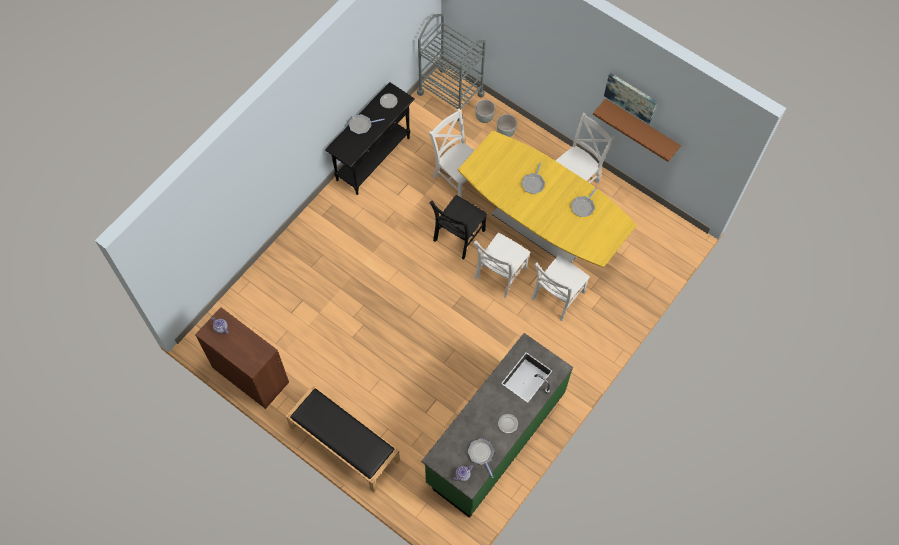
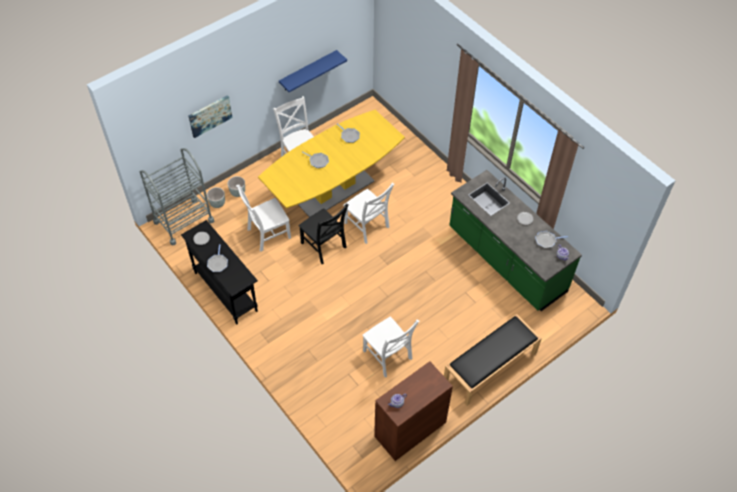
camera: 75 degrees left, 10 degrees down
(556, 297) = (398, 195): white chair -> white chair (388, 356)
(630, 97) = (294, 56): picture -> picture (210, 115)
(641, 127) = (308, 71): brown shelf -> blue shelf

